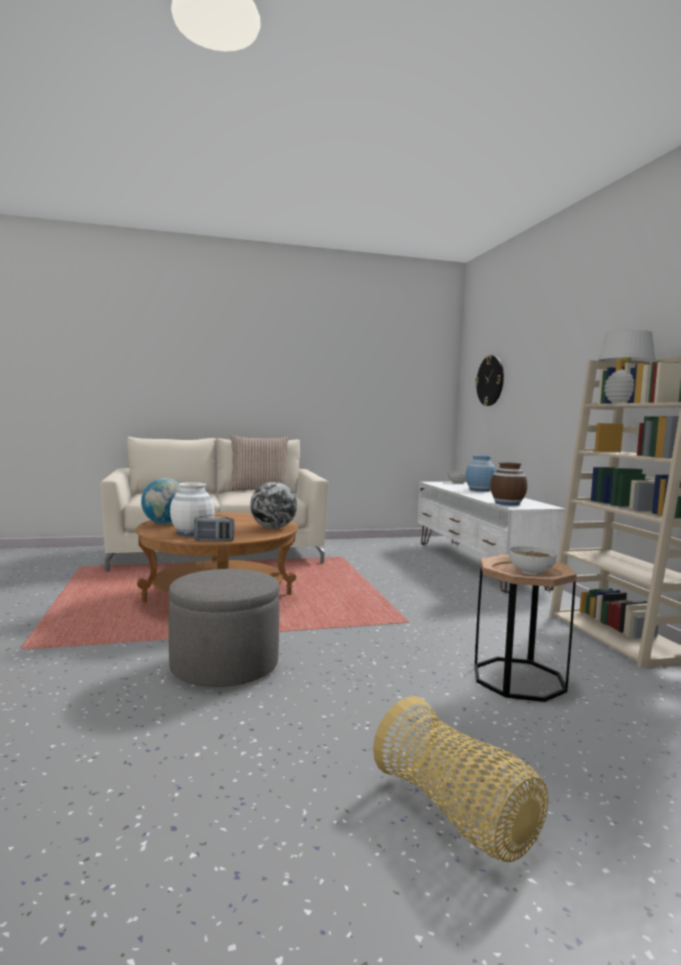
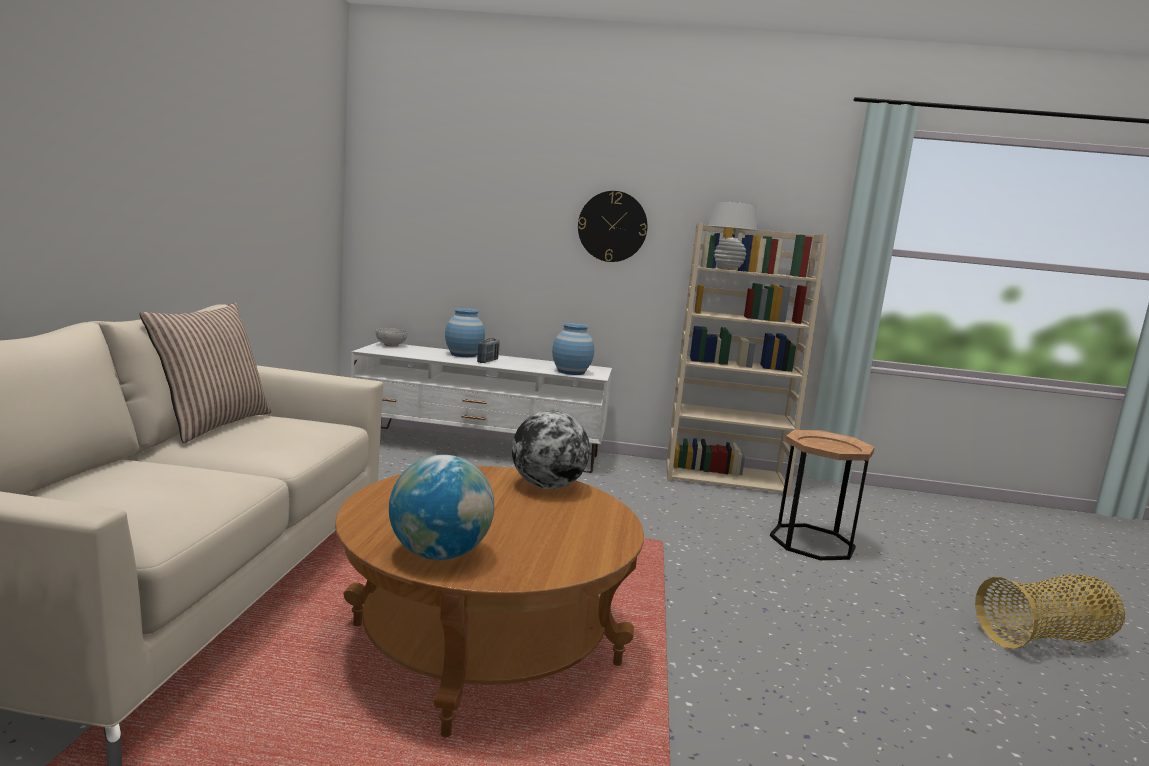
camera: 70 degrees left, 5 degrees up
(192, 533) = (550, 544): white vase -> none
(214, 540) = (624, 538): radio -> radio (487, 361)
(224, 665) = (777, 692): grey ottoman -> none
(490, 380) = (438, 203): wall clock -> wall clock (612, 226)
(507, 503) = (571, 372): brown vase -> blue vase
(530, 572) = (830, 445): bowl -> none

